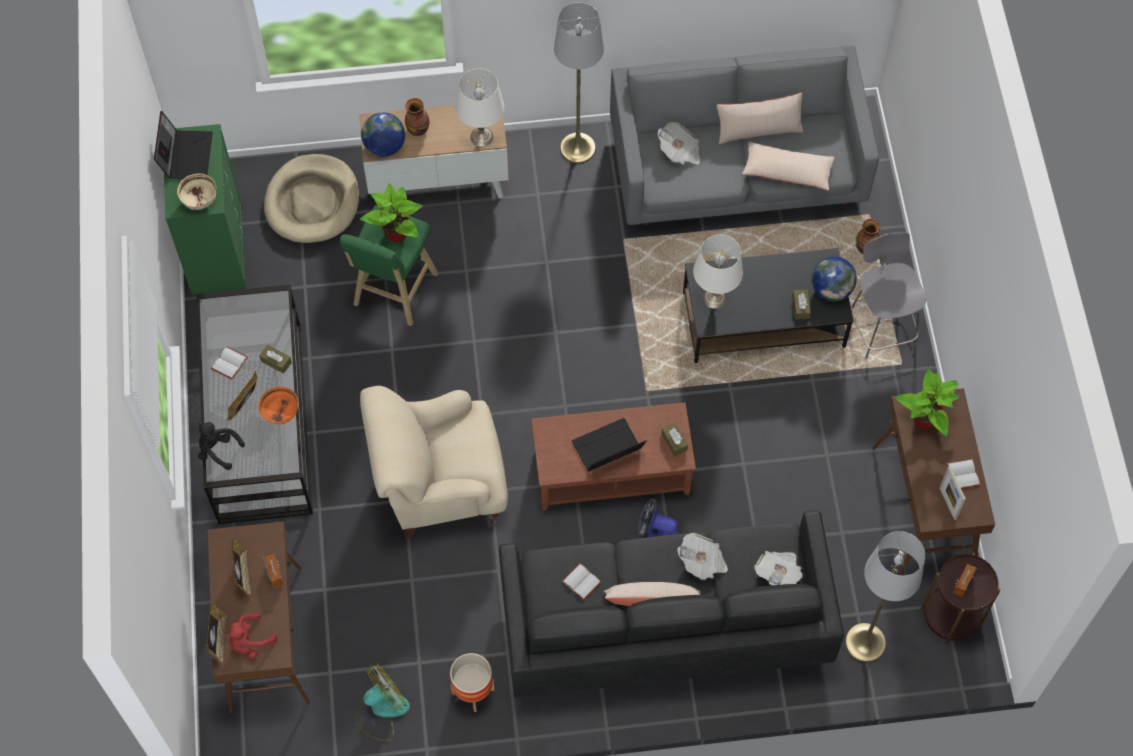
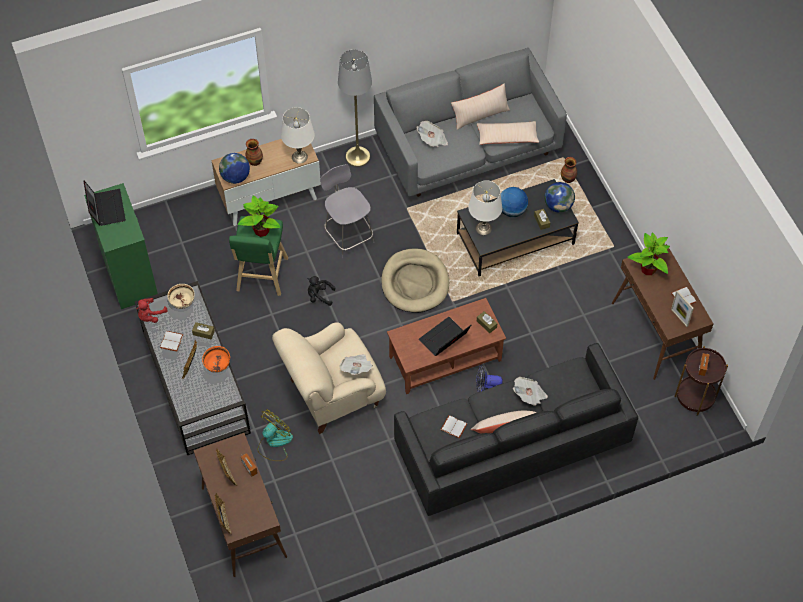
camera: 15 degrees left, 5 degrees down
(200, 201) = (125, 236): beige bowl -> beige bowl (182, 303)
(218, 450) = (181, 399): black plush toy -> black plush toy (319, 296)
(250, 642) = (246, 515): red plush toy -> red plush toy (150, 316)
(312, 202) = (187, 230): beige dog bed -> beige dog bed (415, 283)
(381, 710) = (337, 549): fan -> fan (274, 443)
(473, 692) = (396, 522): planter -> none
(763, 281) = (512, 210): none -> globe
(778, 572) = (581, 390): newspaper -> newspaper (356, 368)
(865, 642) = (645, 427): grey floor lamp -> none
(881, 327) = (593, 226): grey stool -> grey stool (348, 235)

